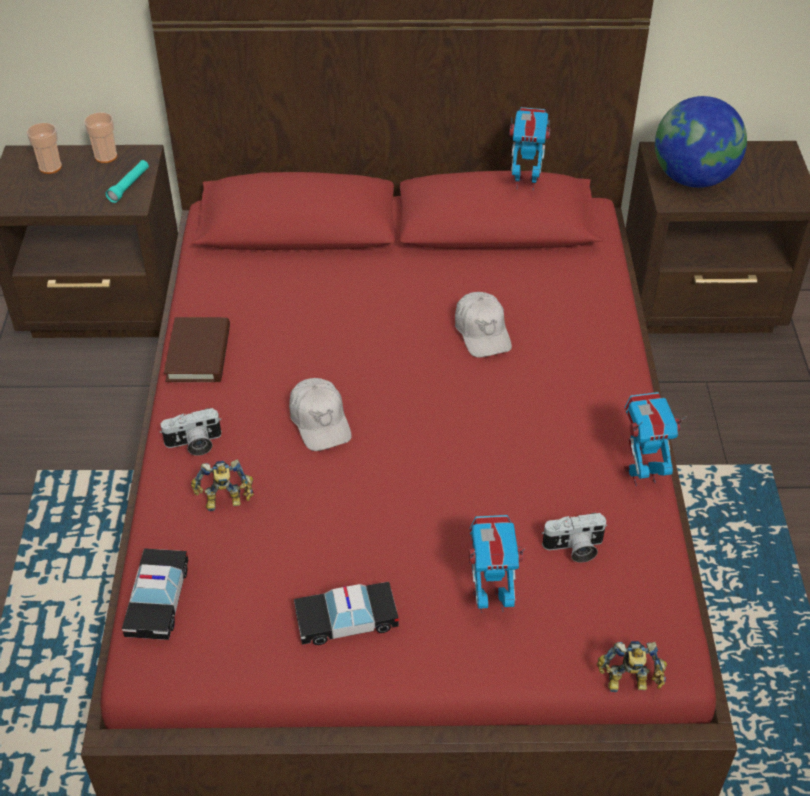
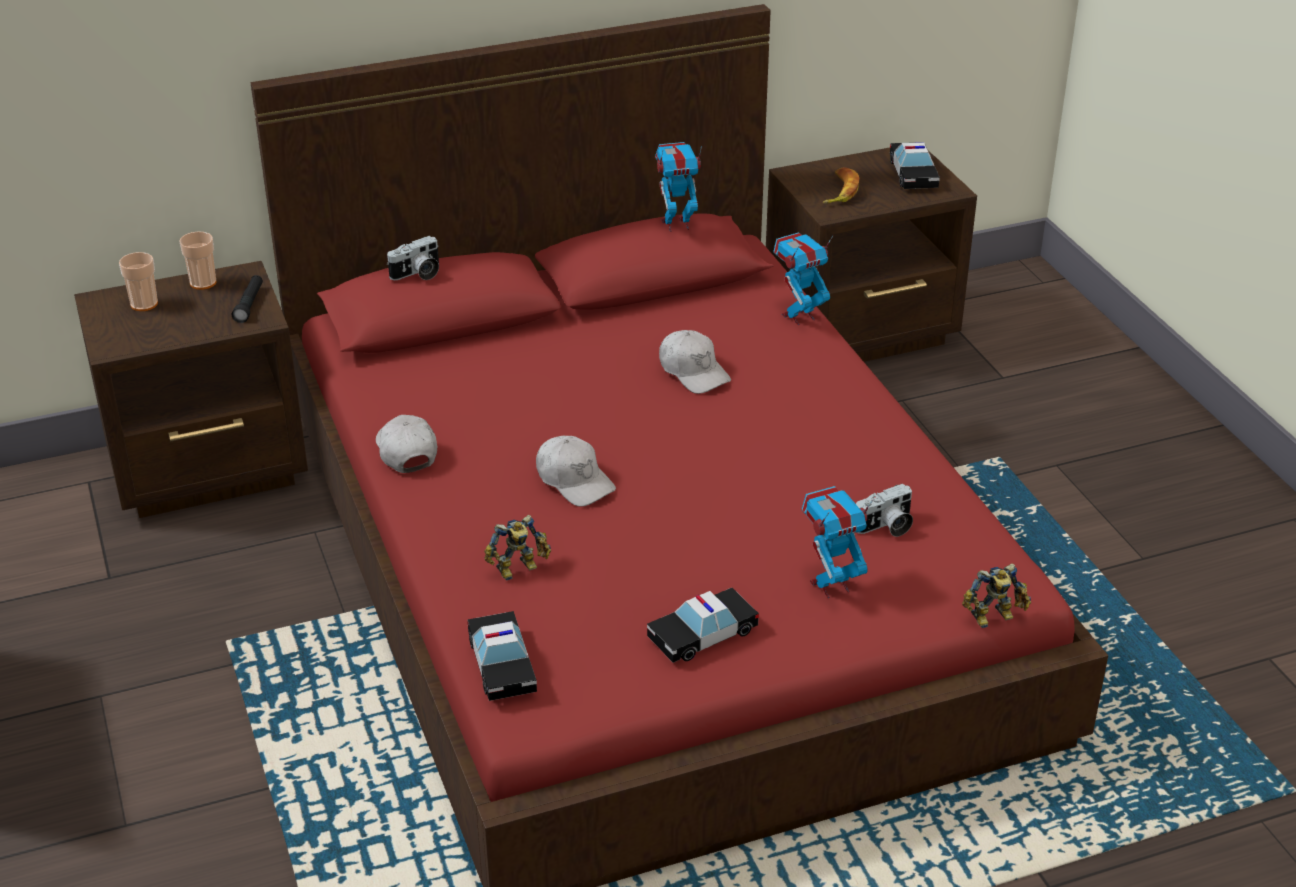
camera: 20 degrees left, 10 degrees down
(129, 186) = (249, 305): turquoise flashlight -> black flashlight
(194, 444) = (453, 529): camera -> camera (418, 274)
(198, 354) = (406, 451): brown book -> white cap
(641, 474) = (914, 454): toy robot -> toy robot (799, 316)
(692, 179) = (839, 191): globe -> banana
(772, 175) = (913, 174): none -> toy car

